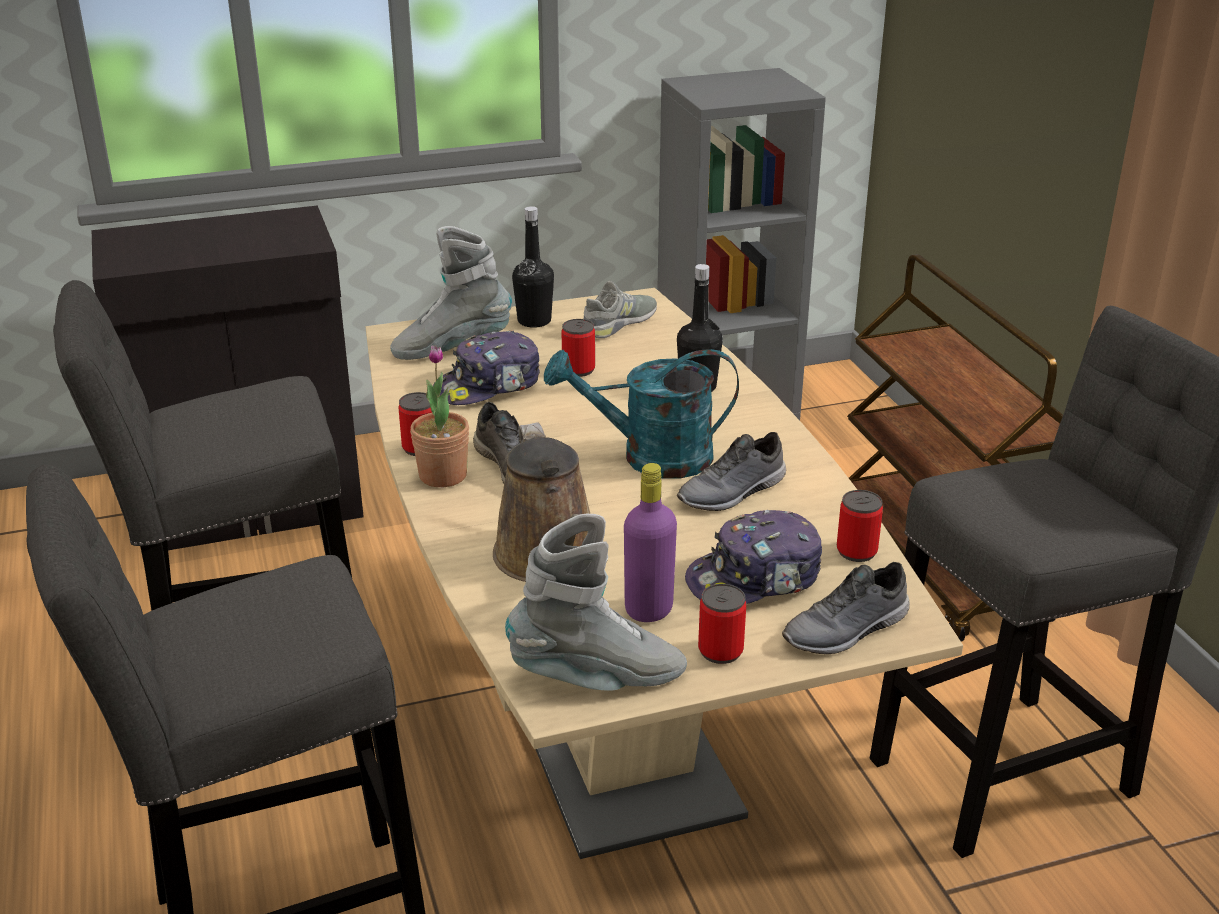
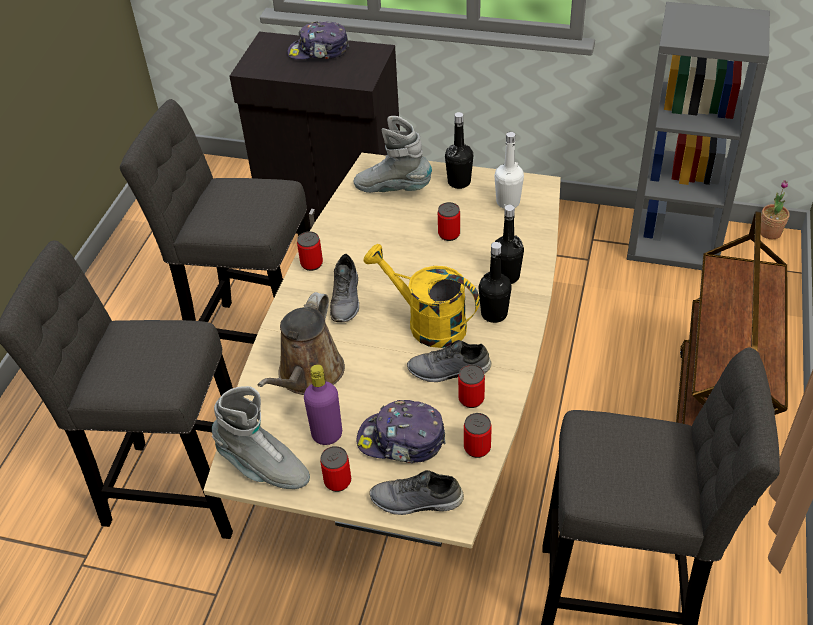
camera: 35 degrees right, 15 degrees up
(443, 475) = (306, 290): potted plant -> potted plant (770, 232)
(489, 386) = (387, 228): cap -> cap (319, 51)
(618, 323) = (508, 202): grey shoe -> white bottle
(650, 457) = (427, 323): turquoise watering can -> yellow watering can
(724, 424) = (494, 314): none -> black bottle
(792, 509) = (471, 399): none -> can

